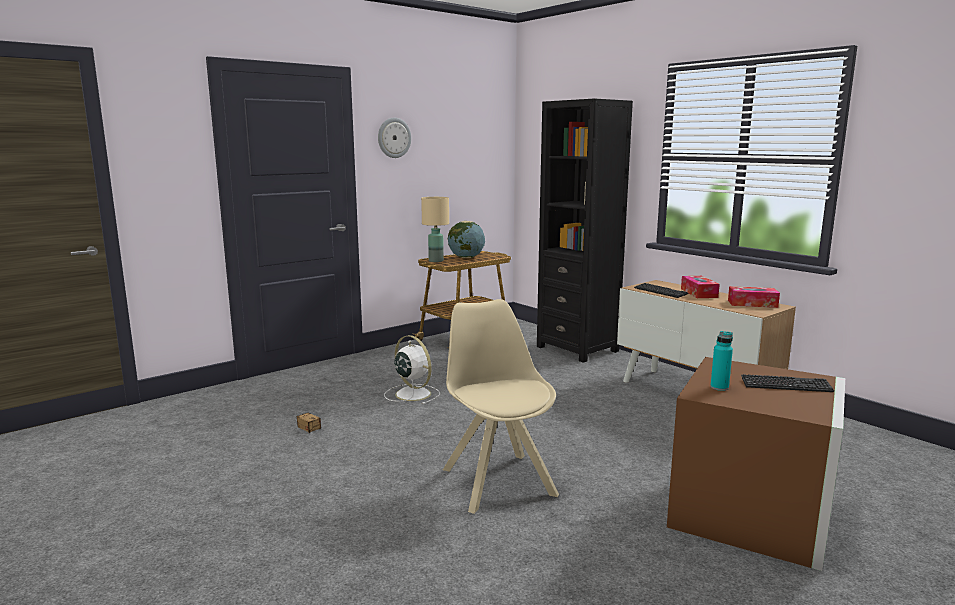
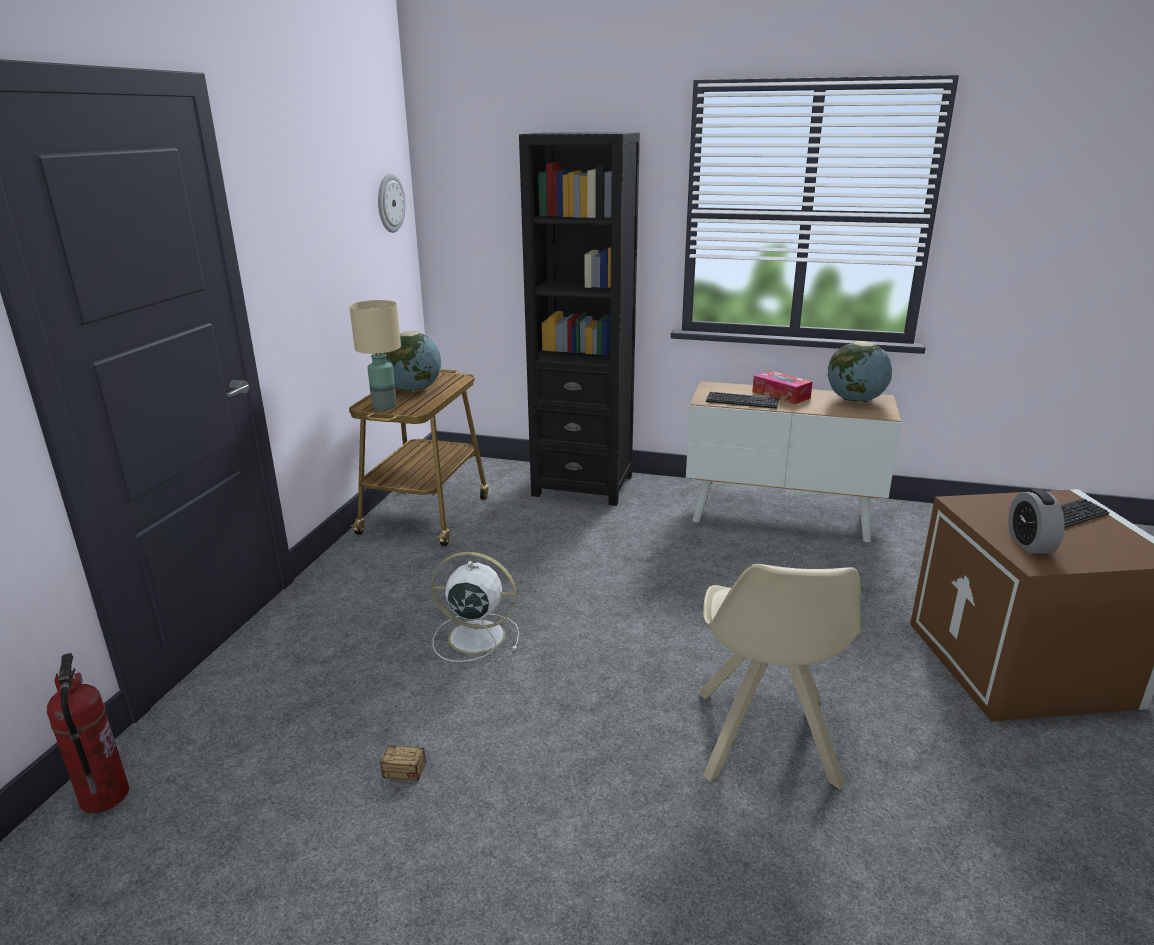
camera: 35 degrees left, 10 degrees up
(199, 397) = (103, 796): none -> fire extinguisher
(394, 138) = (281, 205): wall clock -> wall clock (390, 203)
(497, 480) = (765, 740): beige chair -> beige chair turned 120 degrees counterclockwise
(719, 387) = (1030, 544): turquoise bottle -> alarm clock
(752, 303) = (855, 400): tissue box -> globe

